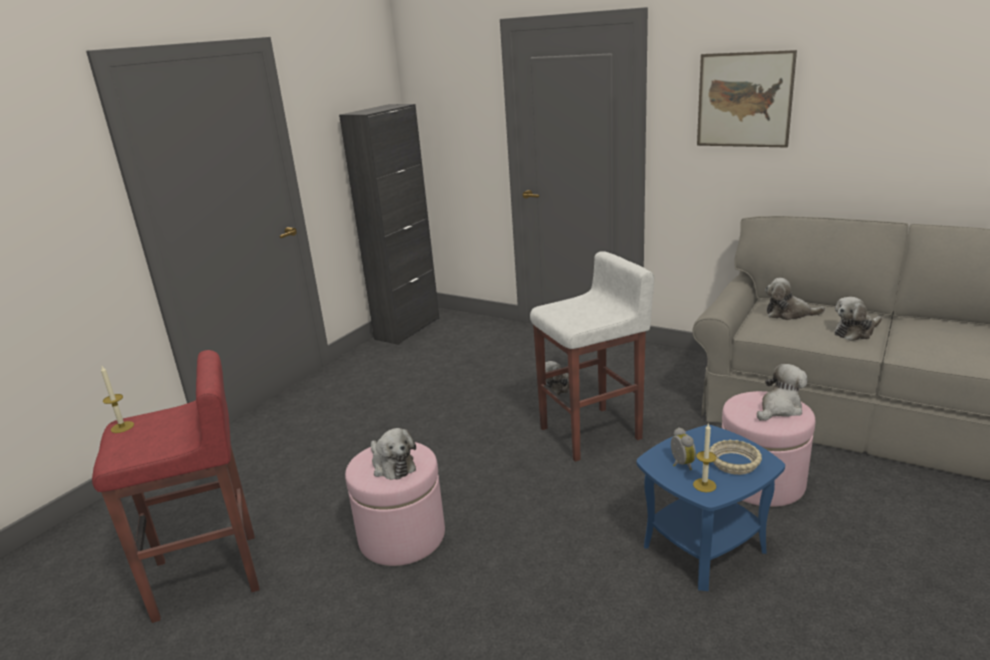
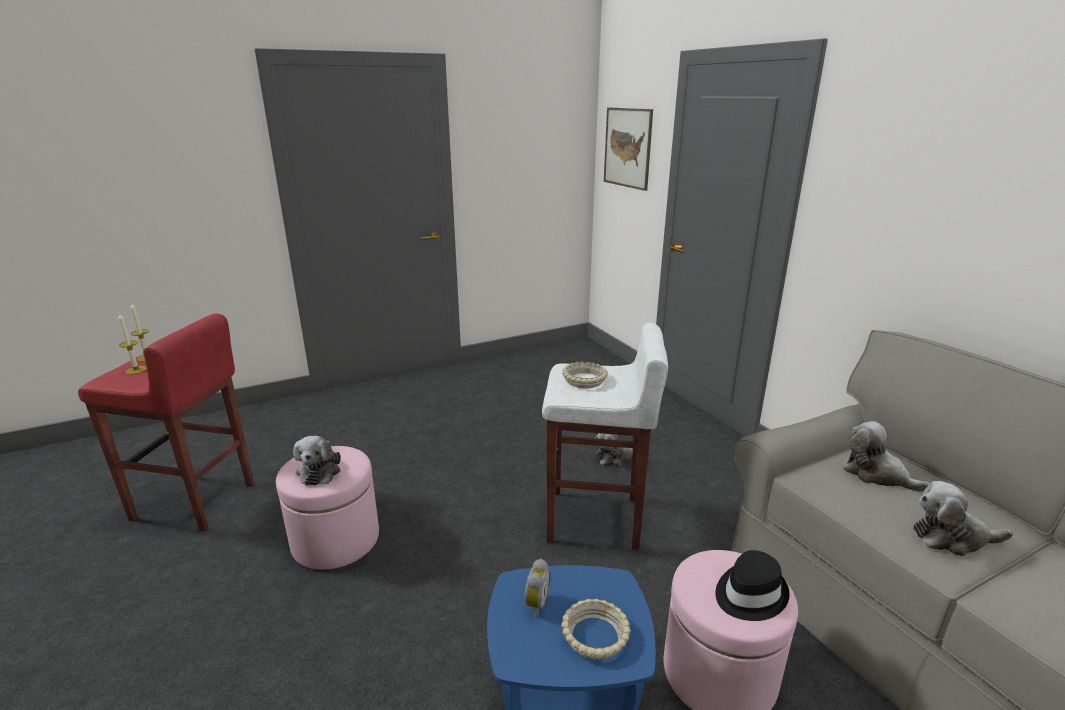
camera: 30 degrees right, 0 degrees up
(407, 329) = (549, 353): black cabinet -> none
(572, 311) = (584, 380): none -> beige bowl
(704, 485) = (526, 645): candle -> candle (136, 370)
(744, 100) = (922, 172): picture -> picture (627, 148)
(779, 408) = (749, 594): plush toy -> black hat

